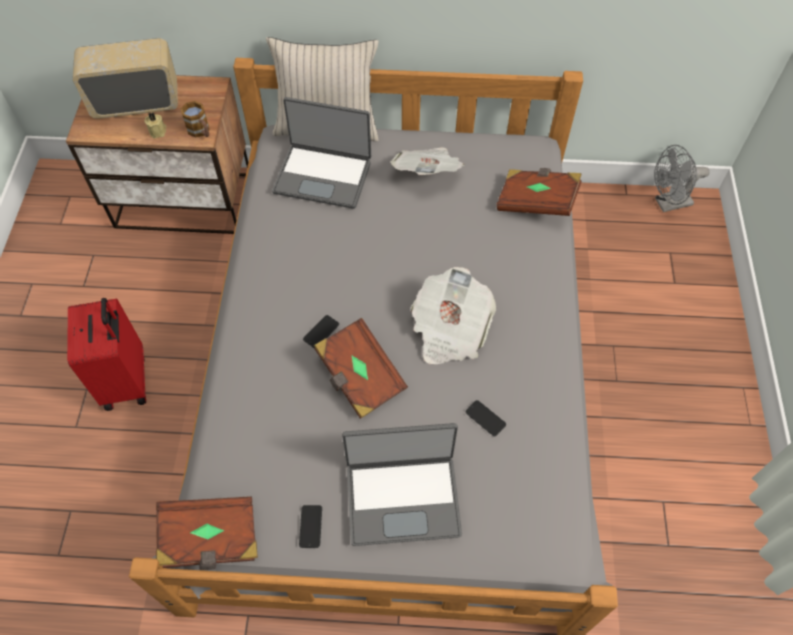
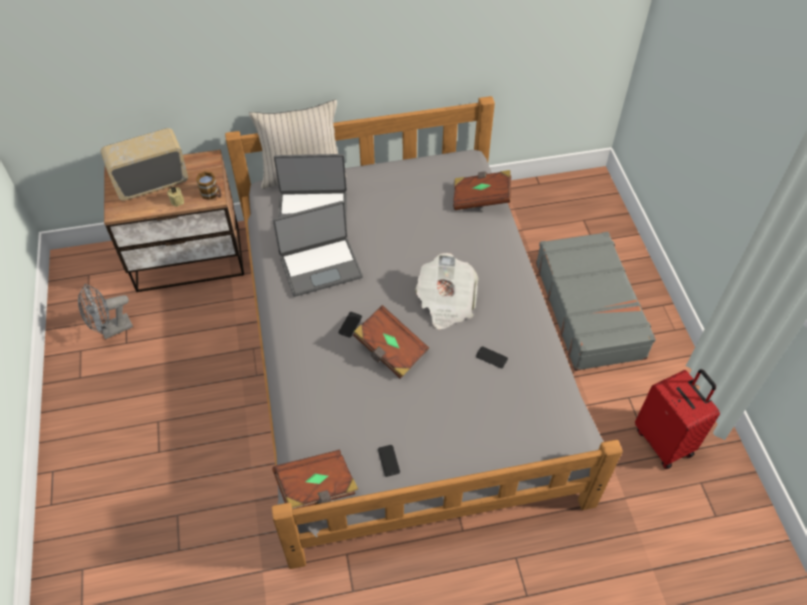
camera: 15 degrees left, 5 degrees down
(127, 381) = (190, 407): red suitcase -> red suitcase (664, 441)
(403, 498) = (449, 425): laptop -> laptop (320, 266)
(427, 174) = (392, 194): newspaper -> none
(645, 371) = (589, 309): none -> grey suitcase
(668, 204) = (572, 184): grey fan -> grey fan (111, 330)

